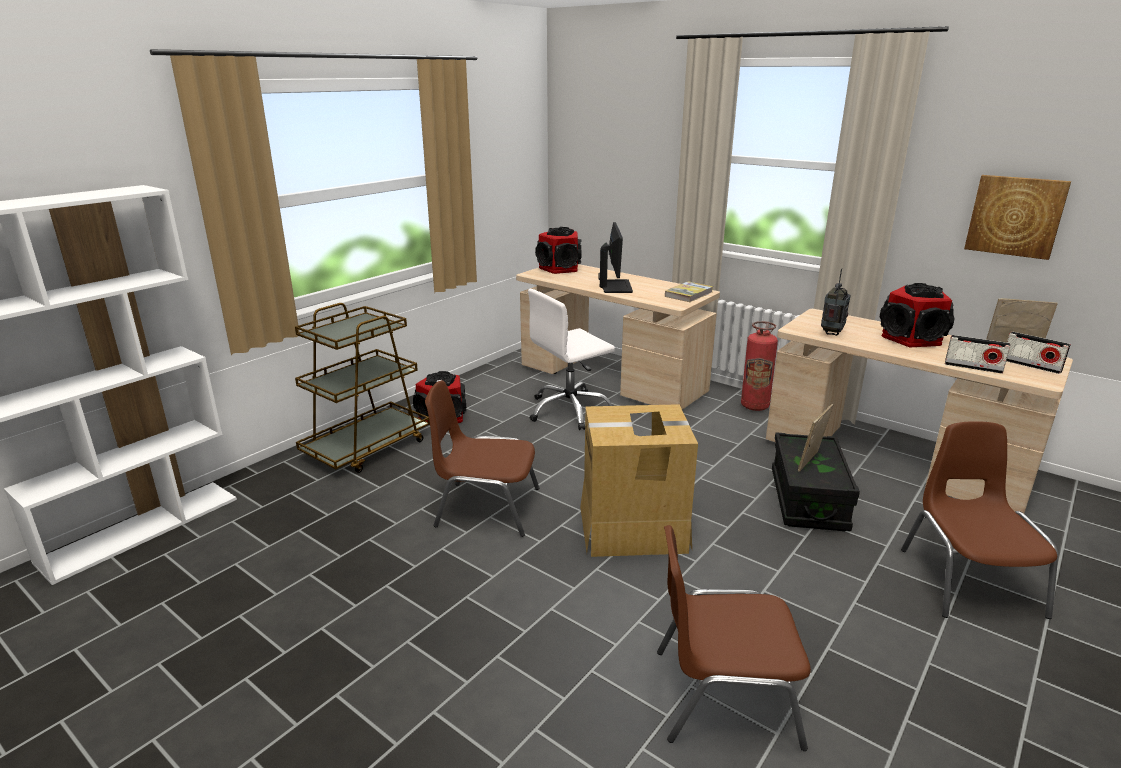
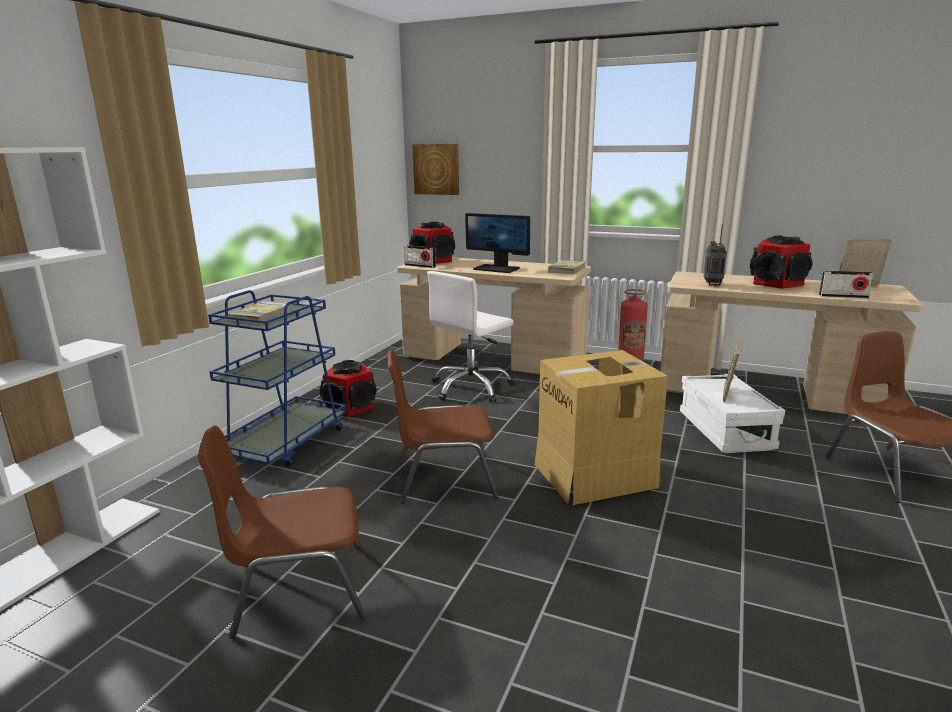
camera: 15 degrees left, 5 degrees down
(344, 330) = (262, 315): none -> book
(367, 447) = (286, 442): brown cart -> blue cart
(615, 286) = (497, 269): monitor -> monitor turned 135 degrees clockwise
(722, 695) = (775, 603): brown chair -> brown chair (298, 589)
(808, 500) = (725, 430): black storage box -> white storage box
(1015, 216) = (840, 176): picture -> picture (436, 169)
(1031, 365) = (881, 292): radio -> radio (420, 266)

